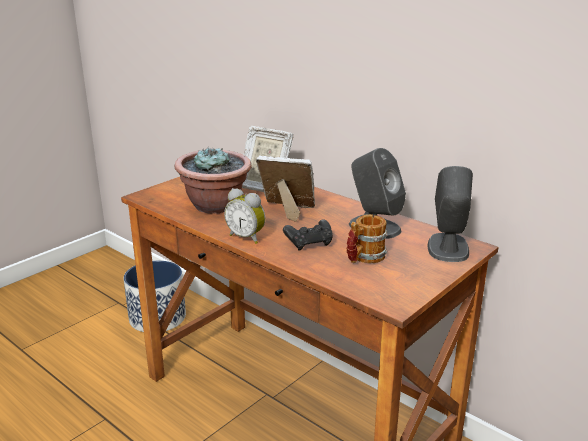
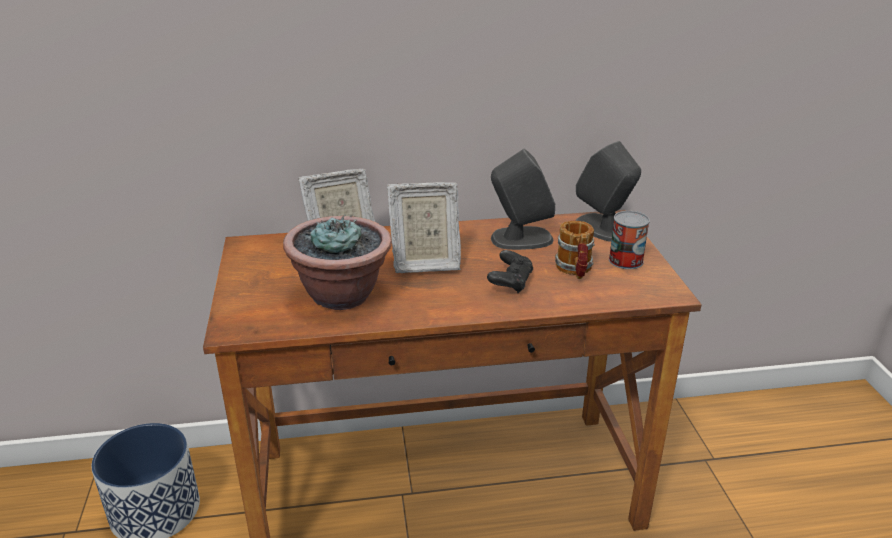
camera: 50 degrees left, 5 degrees up
(247, 237) = (449, 308): alarm clock -> none
(288, 212) = (424, 263): picture frame -> picture frame turned 150 degrees counterclockwise
(413, 271) = (625, 260): none -> can

